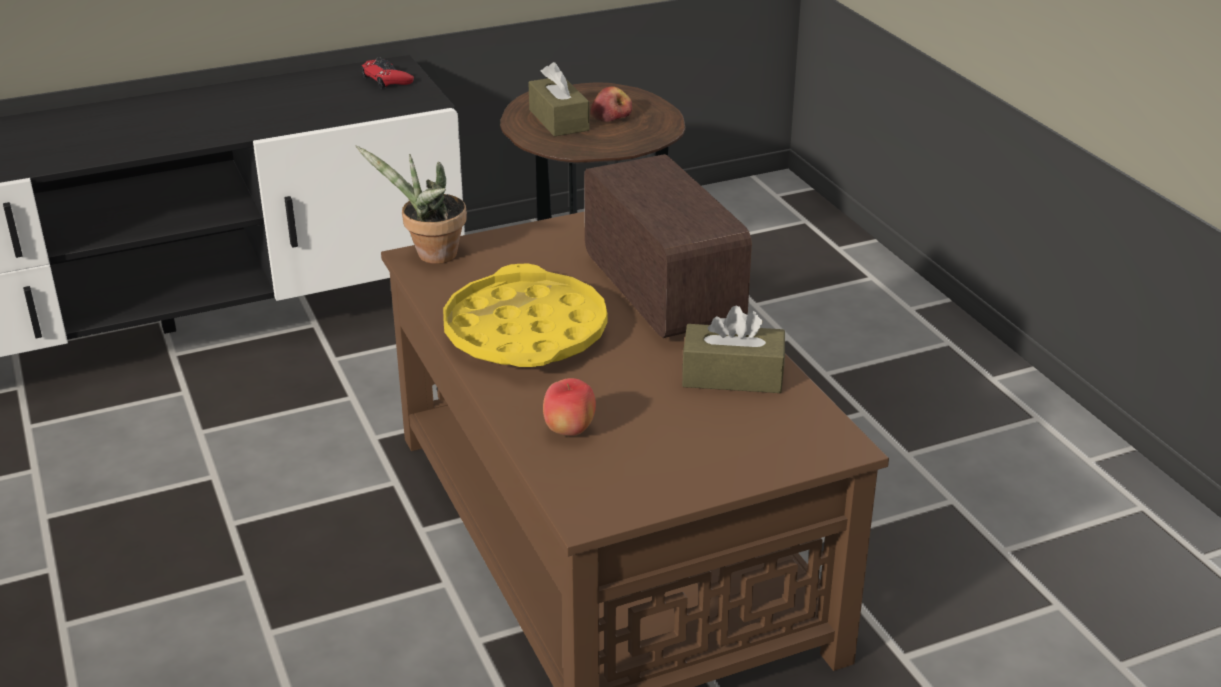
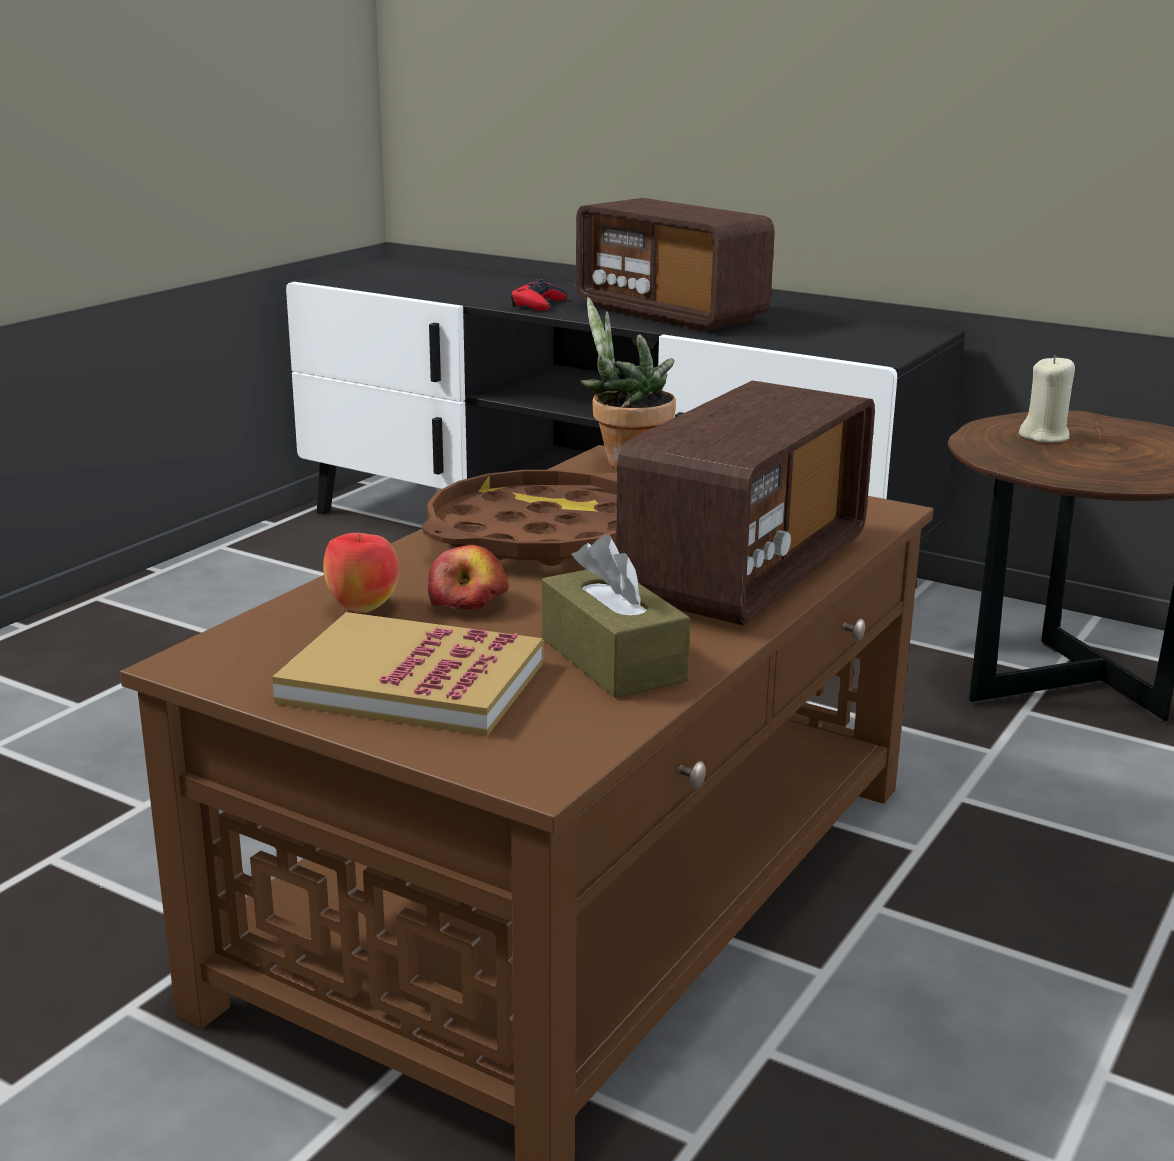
camera: 55 degrees right, 10 degrees down
(205, 117) = (670, 313): none -> radio
(386, 79) = (889, 336): red game controller -> red game controller (538, 304)
(525, 333) = (539, 536): yellow tray -> brown tray
(559, 120) = (1044, 436): brown tissue box -> beige candle
(611, 116) = (1117, 453): apple -> apple (469, 603)
(697, 447) = (413, 682): none -> book

